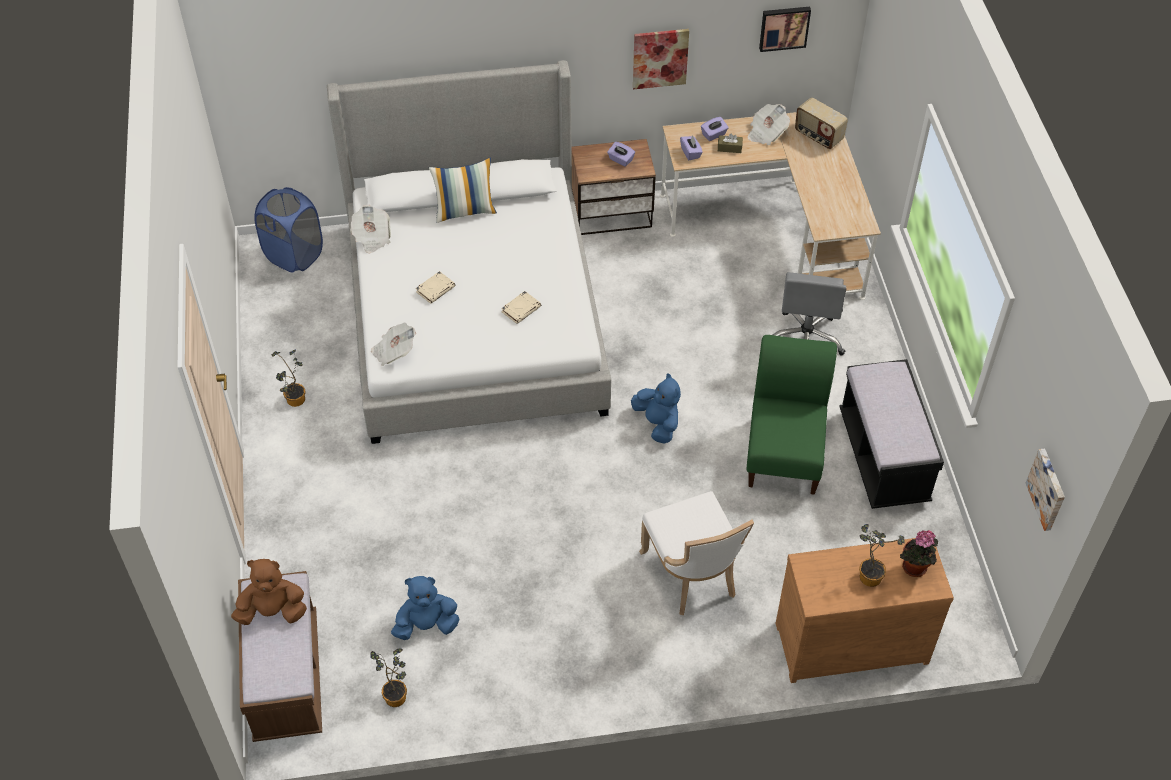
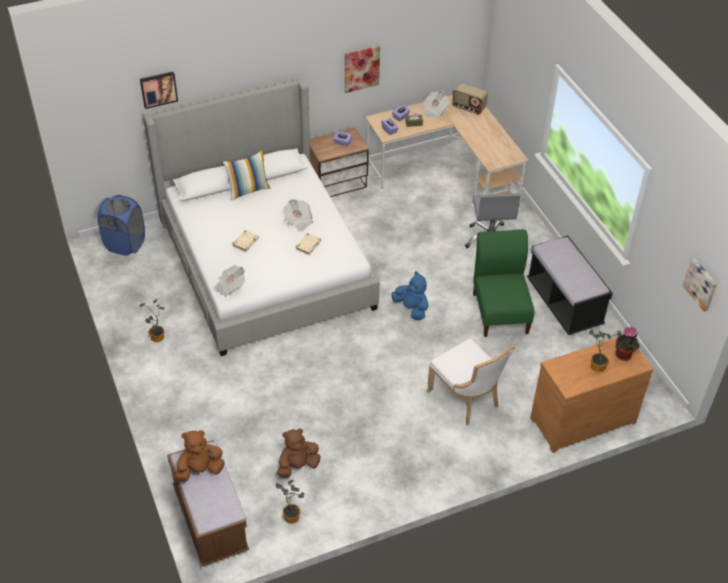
camera: 15 degrees left, 5 degrees down
(372, 237) = (189, 217): newspaper -> newspaper (298, 221)
(426, 625) = (298, 466): blue plush toy -> brown plush toy
(784, 27) = (439, 37): picture -> picture (158, 89)

